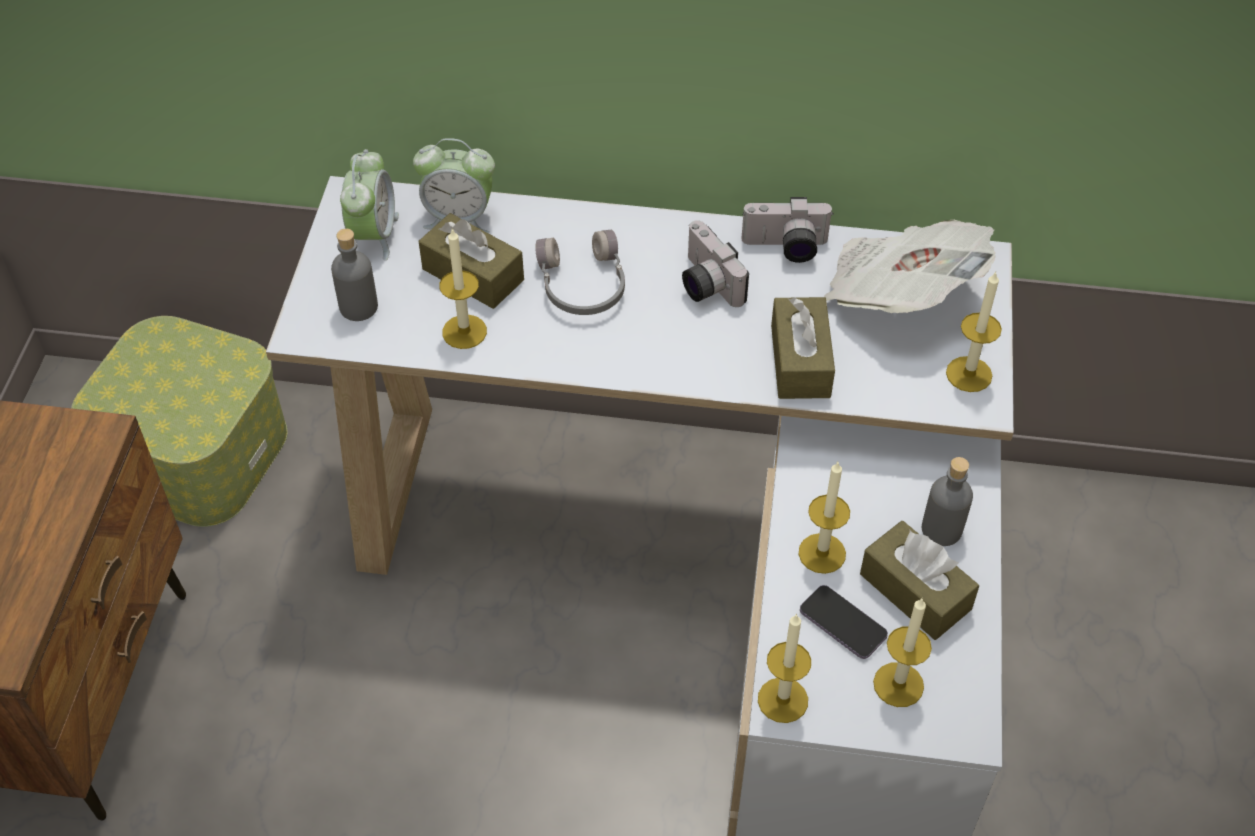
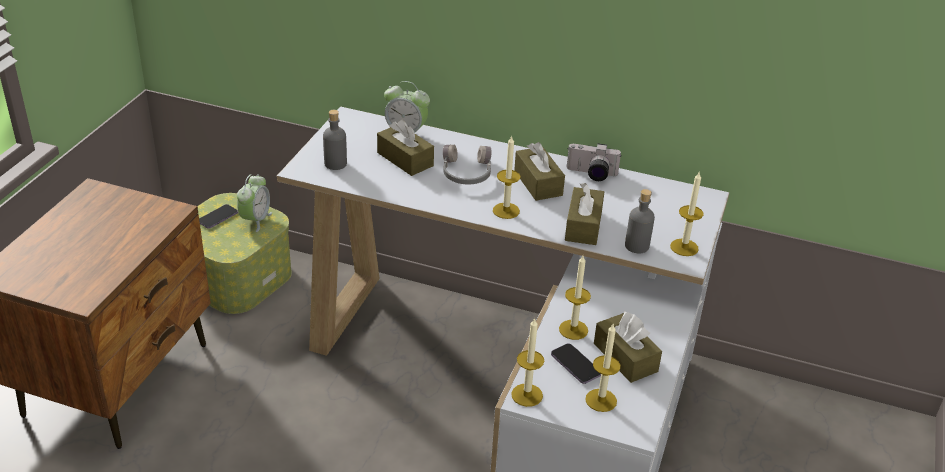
camera: 10 degrees right, 15 degrees down
(149, 373) = (218, 218): none -> phone
(374, 235) = (355, 134): alarm clock -> alarm clock (255, 220)
(464, 331) = (391, 183): candle -> candle (506, 210)
(704, 284) = (538, 183): camera -> brown tissue box
(900, 293) = (653, 204): newspaper -> none
(941, 529) = (651, 330): grey bottle -> grey bottle (637, 246)

